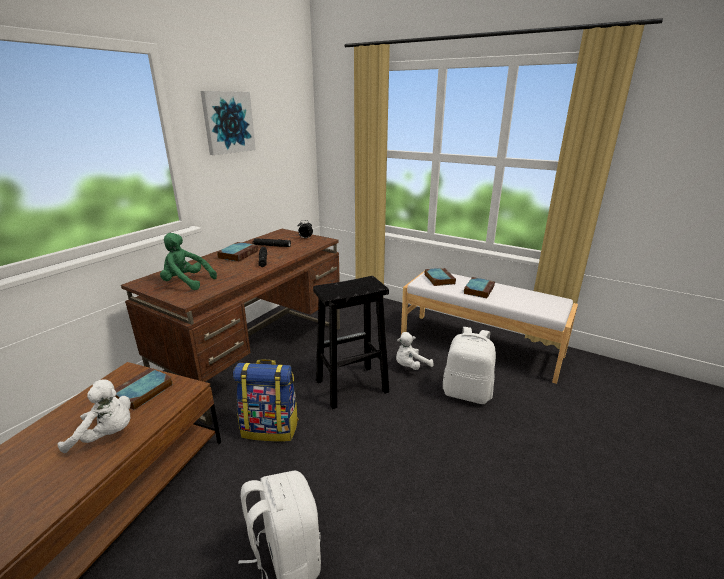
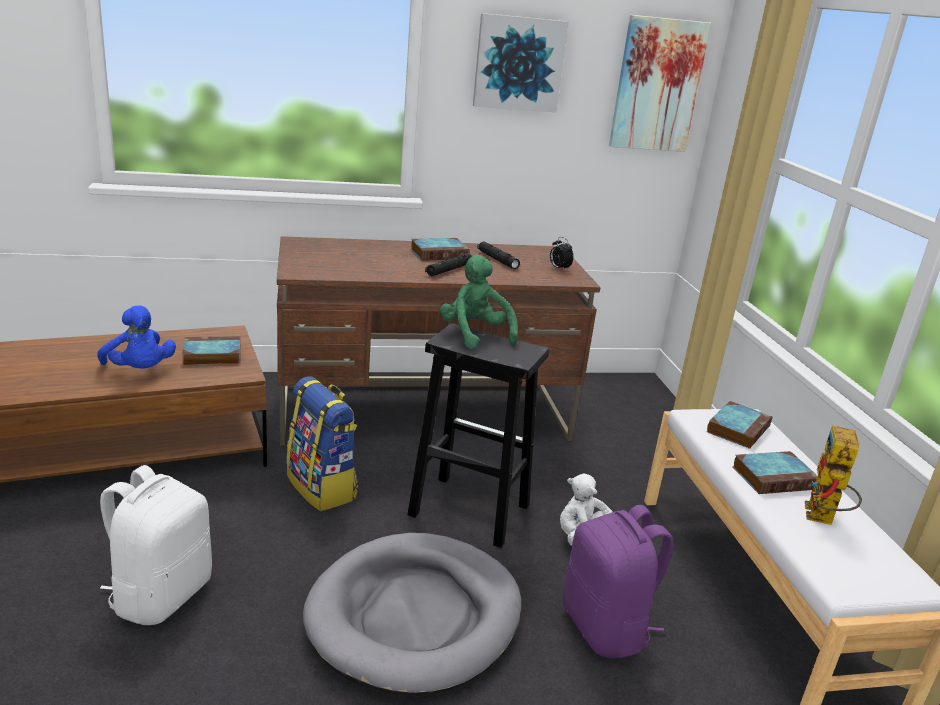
camera: 45 degrees right, 0 degrees up
(107, 435) = (139, 370): white plush toy -> blue plush toy
(186, 283) = (329, 258): green plush toy -> green plush toy (475, 334)
(293, 125) = (657, 85): none -> picture
(409, 449) = (415, 616): none -> grey dog bed
(467, 393) = (606, 628): white backpack -> purple backpack
(513, 295) = (823, 519): none -> toy robot

